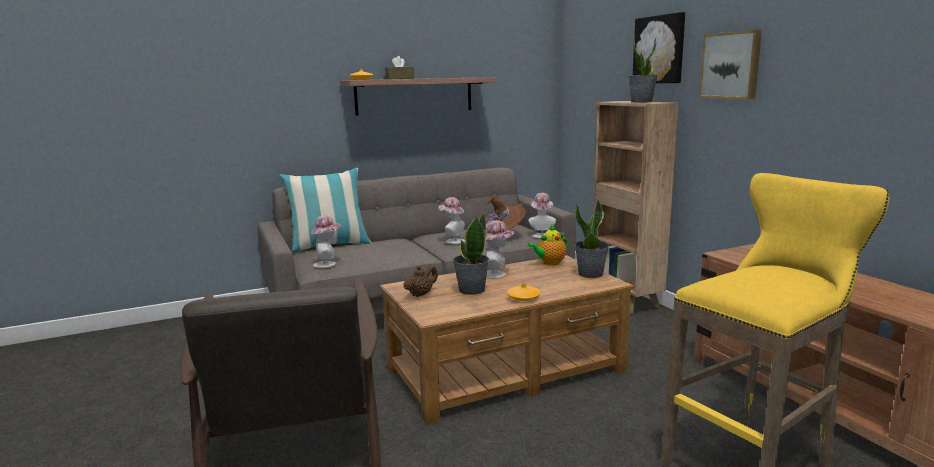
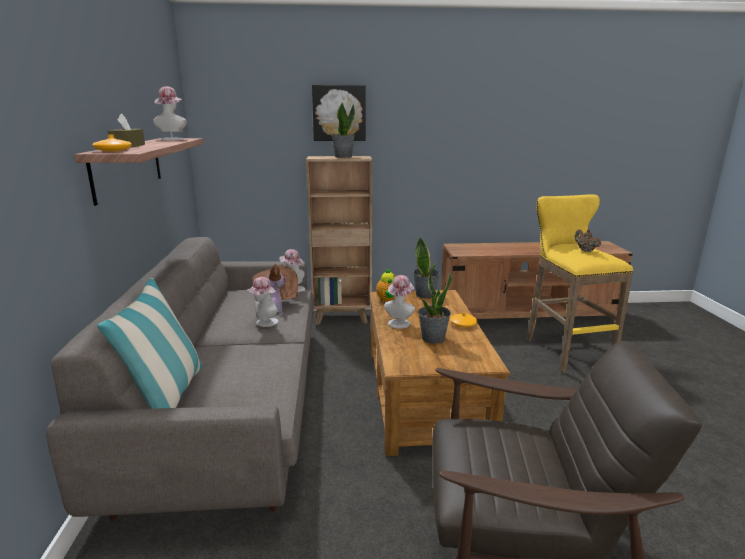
camera: 70 degrees left, 5 degrees up
(327, 264) = (260, 404): hat -> hat (173, 139)
(421, 294) = (430, 360): brown teapot -> brown teapot (585, 250)
(731, 65) = (411, 128): picture -> none

